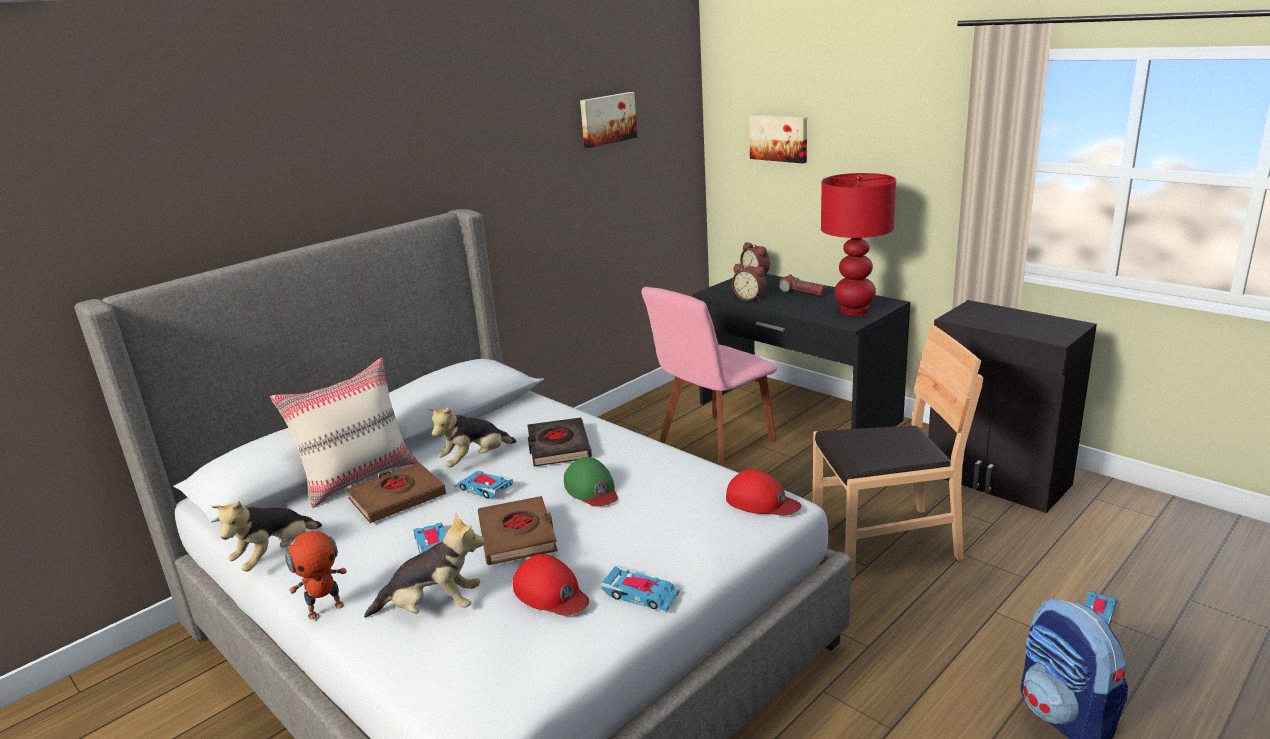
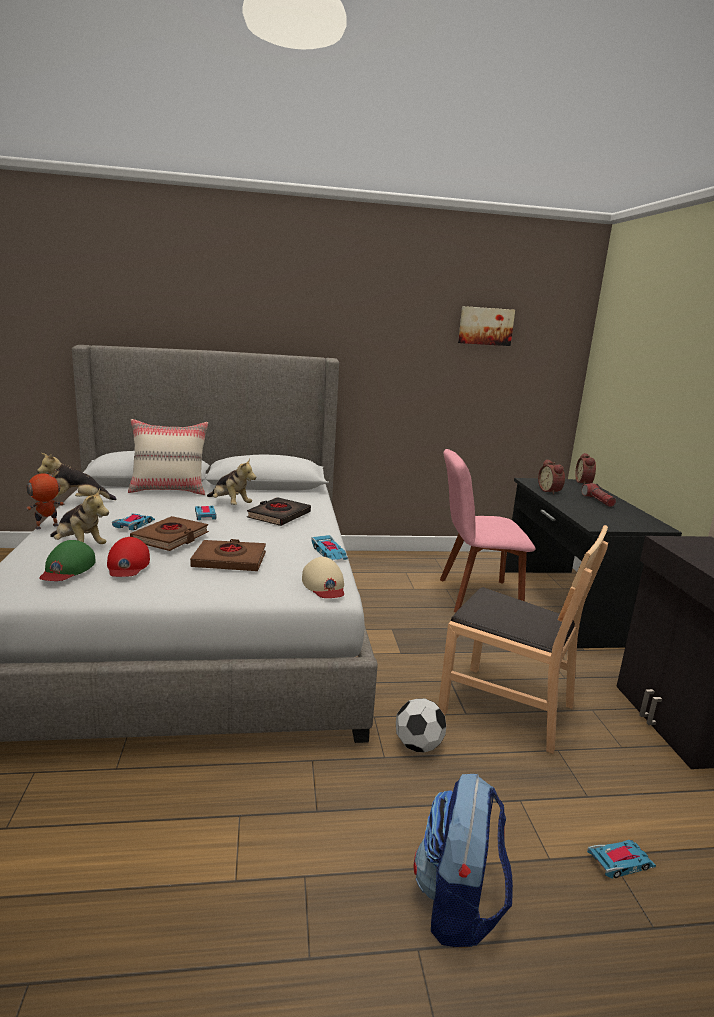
camera: 35 degrees right, 5 degrees down
(325, 609) = (47, 527): toy robot -> toy robot turned 135 degrees clockwise
(397, 498) = (164, 503): brown book -> brown book (229, 560)
(475, 460) = (230, 504): plush toy -> plush toy turned 135 degrees counterclockwise
(592, 489) = (251, 538): green cap -> green cap (67, 568)
(641, 594) = (165, 588): toy car -> toy car (329, 552)
(761, 501) = (324, 585): red cap -> beige cap
(779, 138) = (630, 367): picture -> none
(854, 310) = (617, 521): red table lamp -> none
(876, 618) = (418, 746): none -> football

